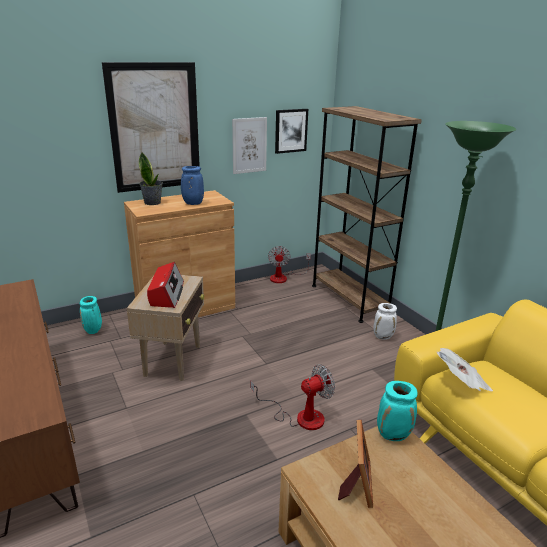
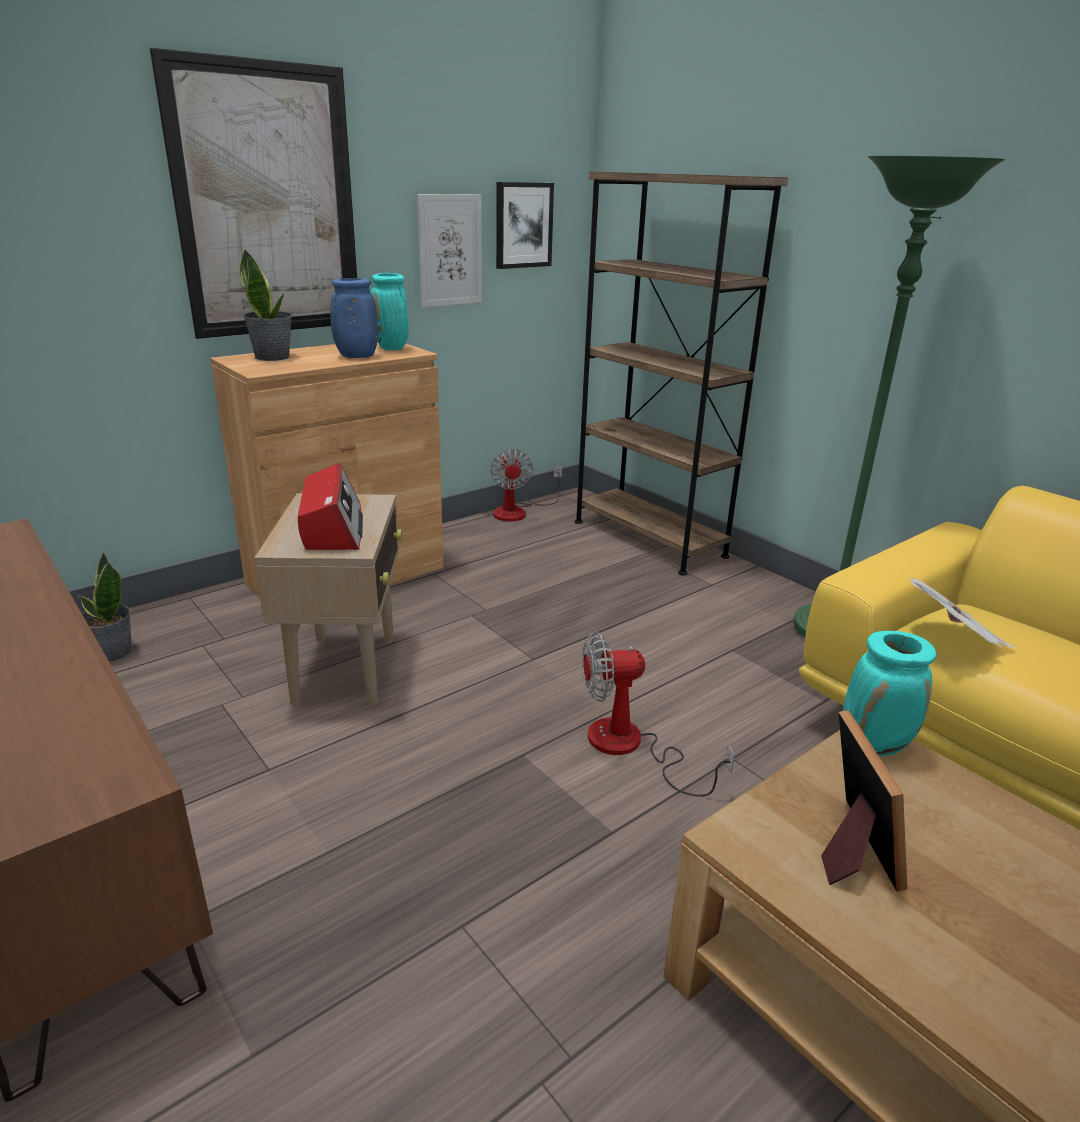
camera: 10 degrees left, 0 degrees up
(69, 340) = (112, 652): none -> potted plant
(93, 331) = (163, 630): turquoise vase -> turquoise vase (392, 348)
(300, 417) = (630, 747): fan -> fan turned 150 degrees counterclockwise
(383, 336) = (731, 595): white vase -> none

